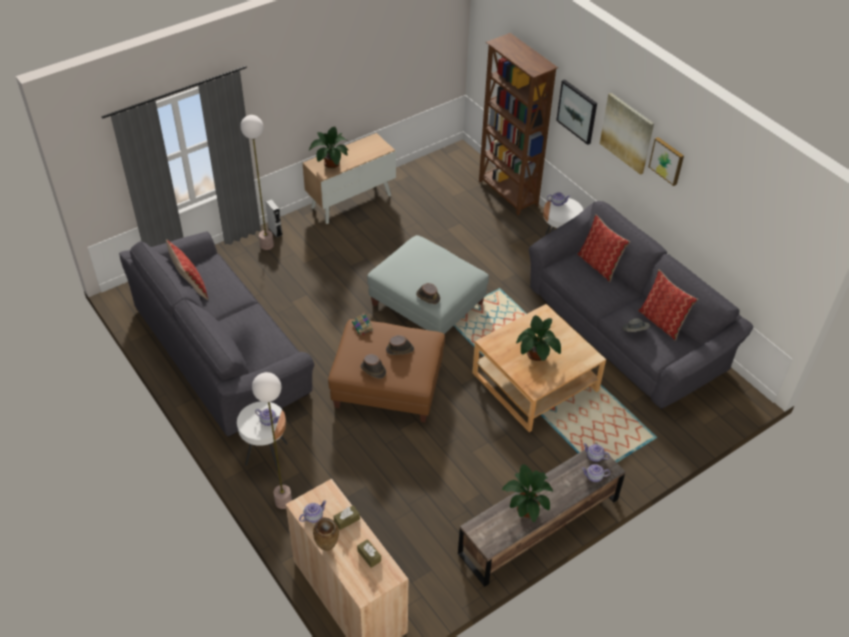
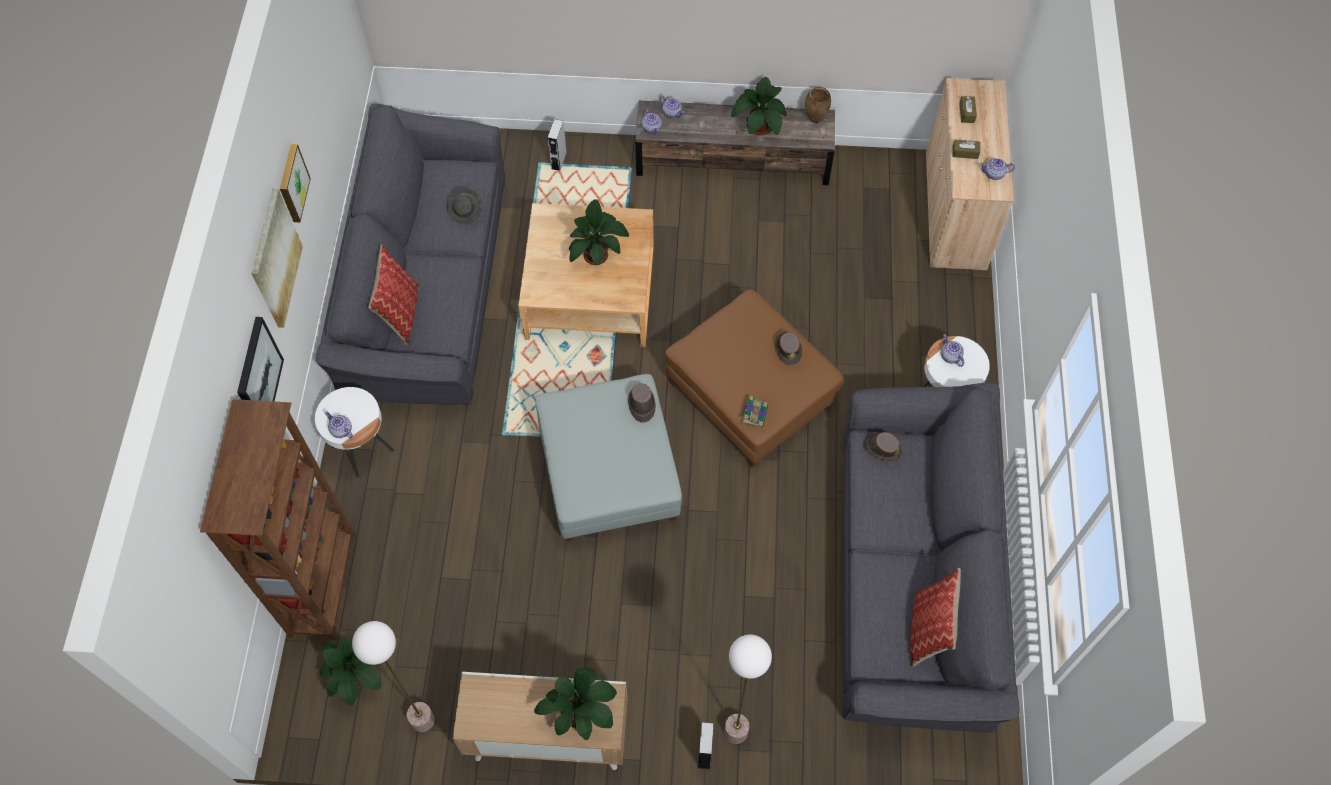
camera: 140 degrees left, 15 degrees up
(283, 501) = (958, 335): floor lamp -> floor lamp (422, 720)
(327, 547) = (999, 141): brown vase -> brown vase (815, 120)
(400, 349) = (737, 354): brown hat -> brown hat (881, 448)
(454, 176) = (357, 678): none -> potted plant
(646, 447) = (559, 161): none -> grey speaker
(662, 322) = (425, 202): pillow -> none

